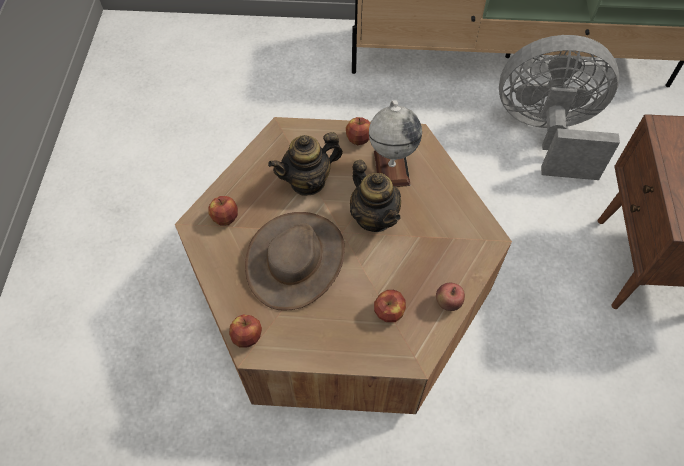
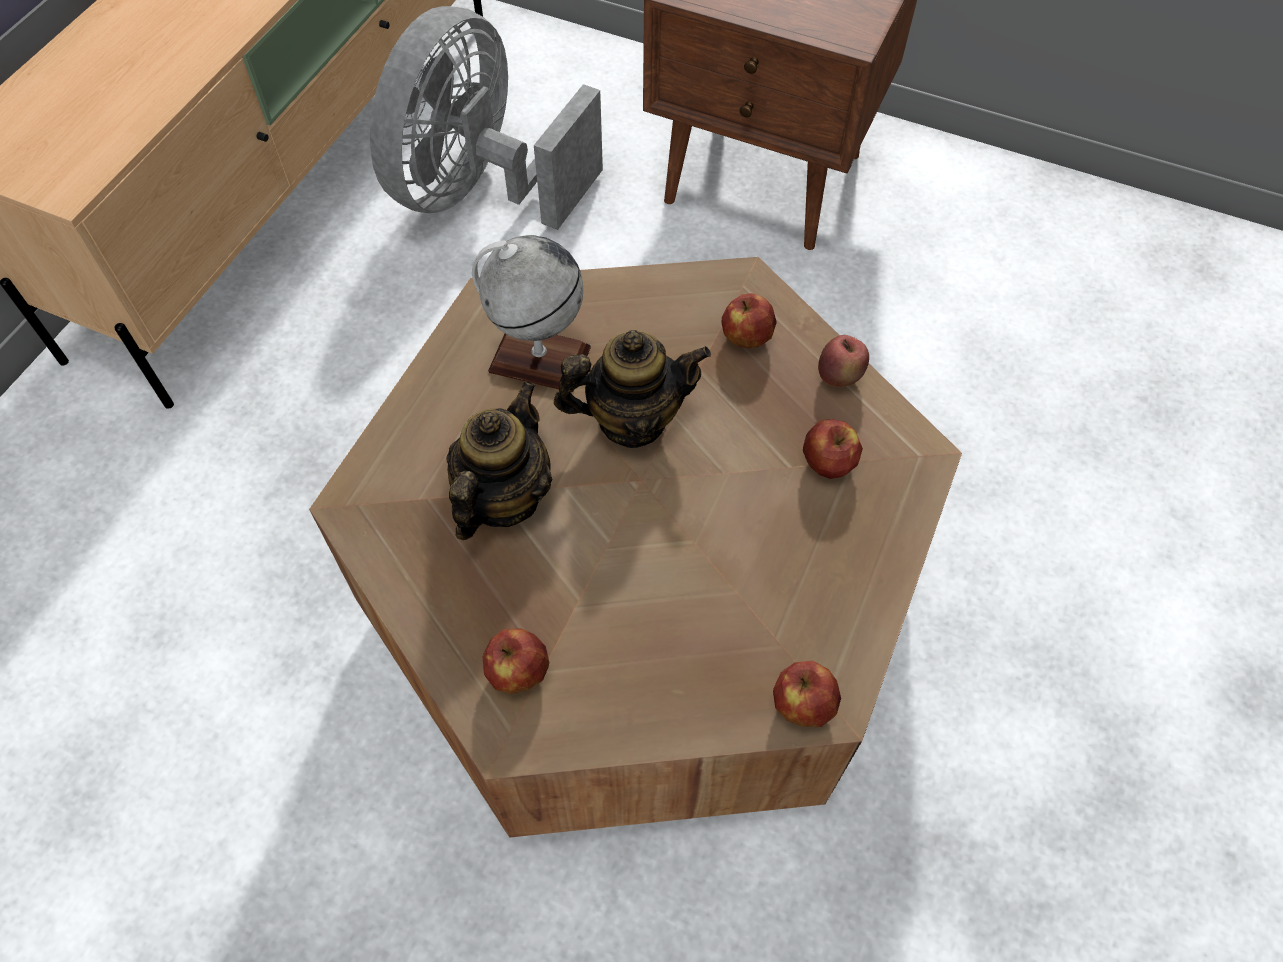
camera: 70 degrees left, 0 degrees up
(296, 260) = (671, 572): brown hat -> none
(308, 181) = (503, 498): teapot -> teapot turned 150 degrees counterclockwise
(358, 139) = (448, 386): apple -> apple (747, 337)

